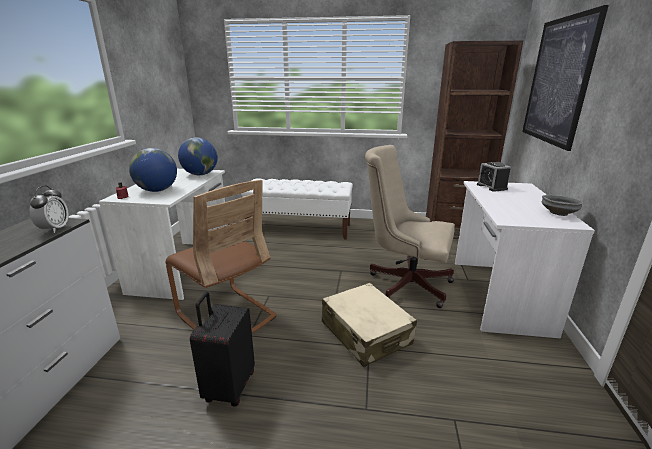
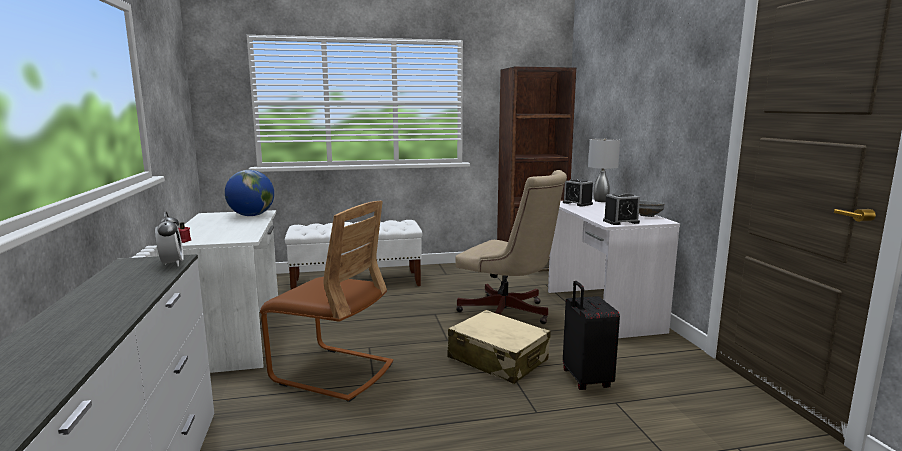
camera: 20 degrees left, 10 degrees down
(157, 190) = (220, 232): globe -> none
(228, 387) = (387, 426): black suitcase -> black suitcase (585, 380)
(404, 283) = (509, 314): beige office chair -> beige office chair turned 150 degrees counterclockwise
(520, 186) = (601, 201): none -> grey table lamp
(520, 219) = (621, 222): none -> alarm clock
(558, 81) = (616, 103): picture -> none

